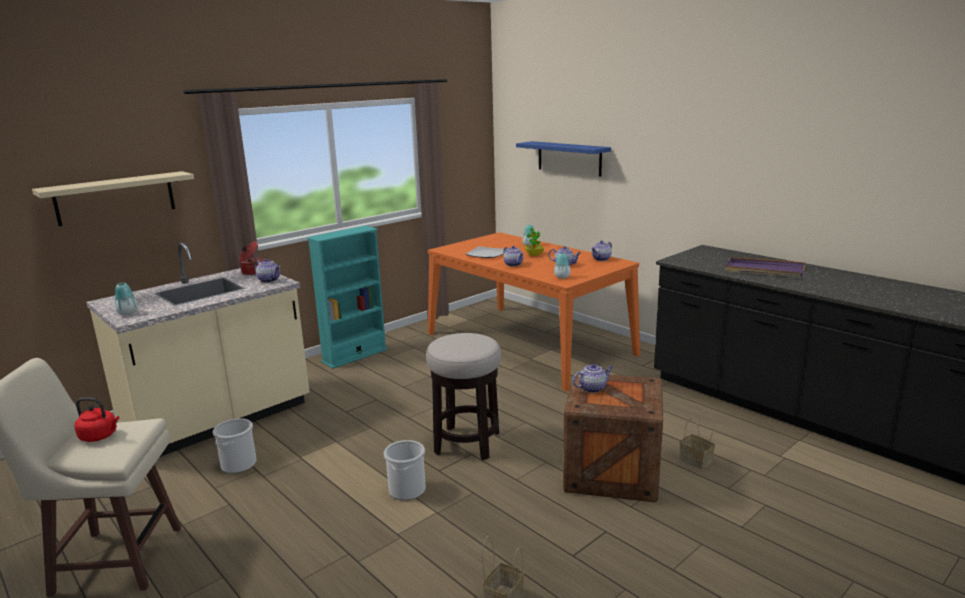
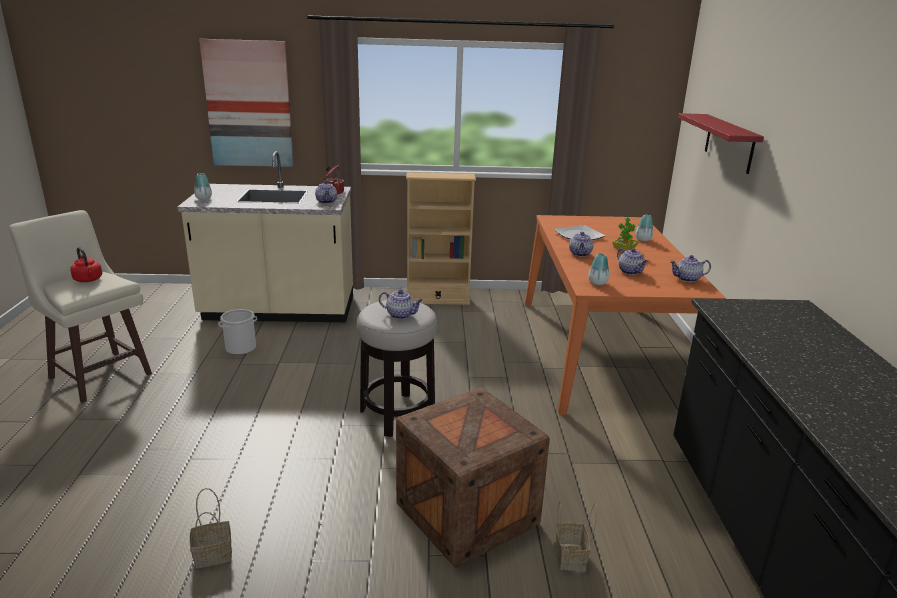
camera: 40 degrees right, 5 degrees up
(115, 198) = (249, 104): beige shelf -> picture
(355, 356) = (438, 299): turquoise bookcase -> beige bookcase
(407, 489) = (297, 426): bucket -> none
(569, 158) = (729, 143): blue shelf -> red shelf
(592, 388) = (461, 410): teapot -> teapot (401, 315)
(763, 270) = (808, 361): purple tray -> none

